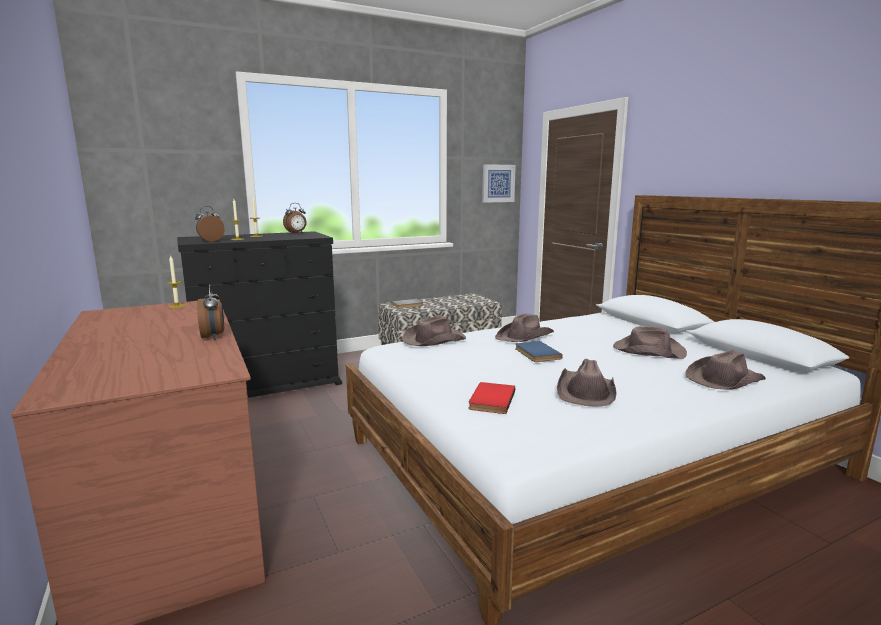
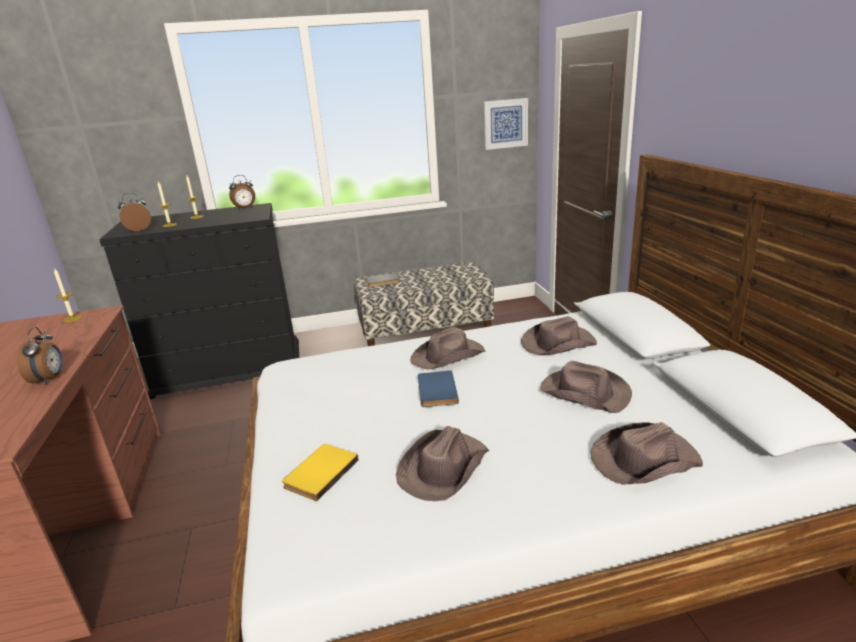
camera: 15 degrees right, 10 degrees up
(433, 340) = (338, 358): brown hat -> brown hat (557, 343)
(490, 400) = (319, 473): red book -> yellow book

